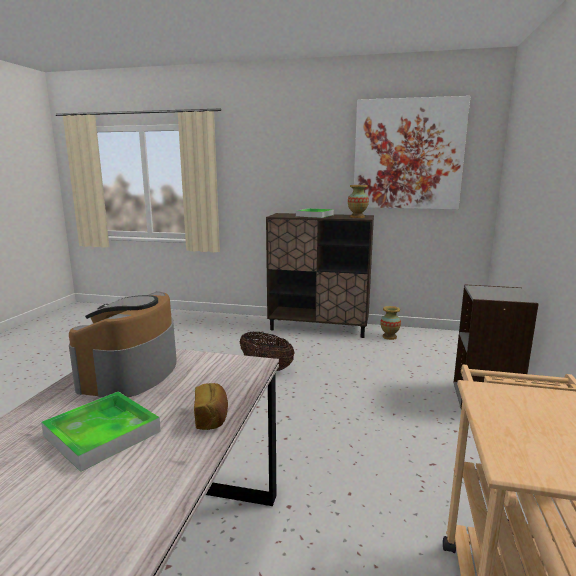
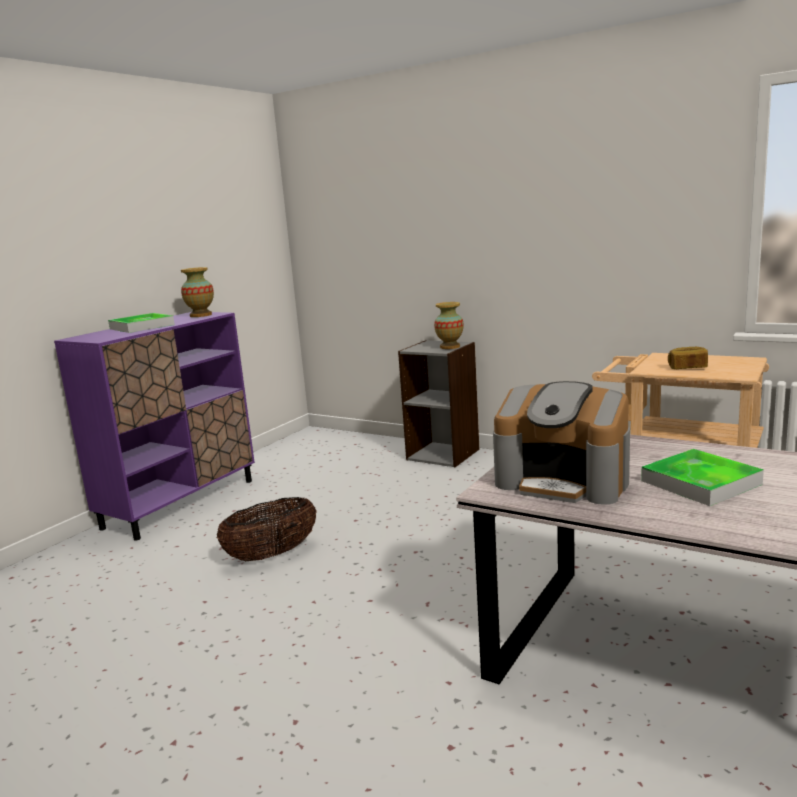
camera: 70 degrees left, 0 degrees up
(212, 418) = (667, 447): bread -> bread (687, 367)
(319, 328) = (181, 503): brown cabinet -> purple cabinet
(389, 337) = (268, 467): vase -> vase (450, 347)
(408, 154) = (206, 222): picture -> none

